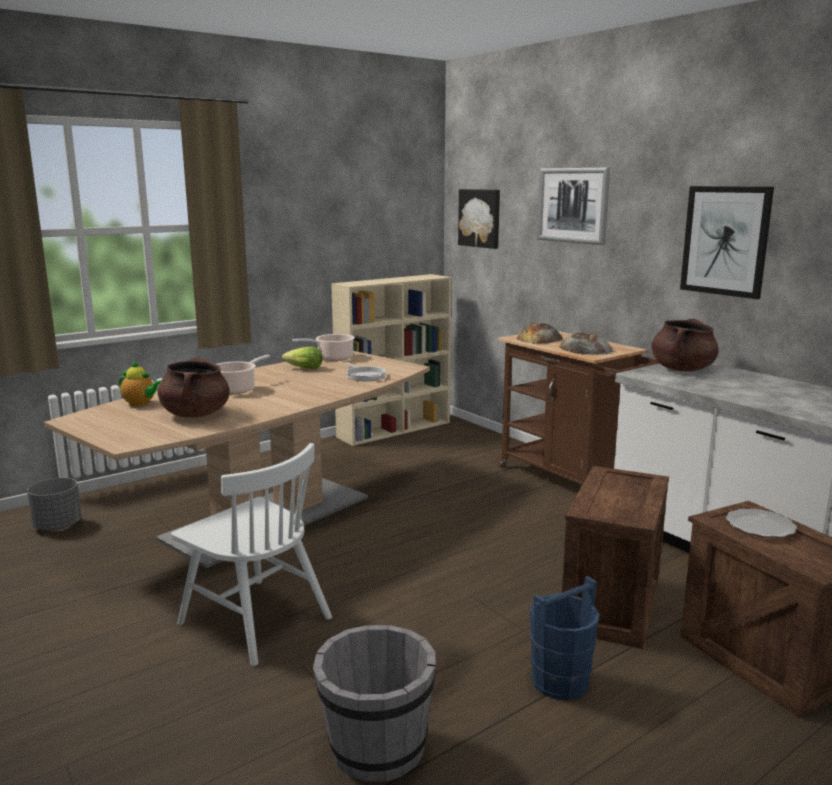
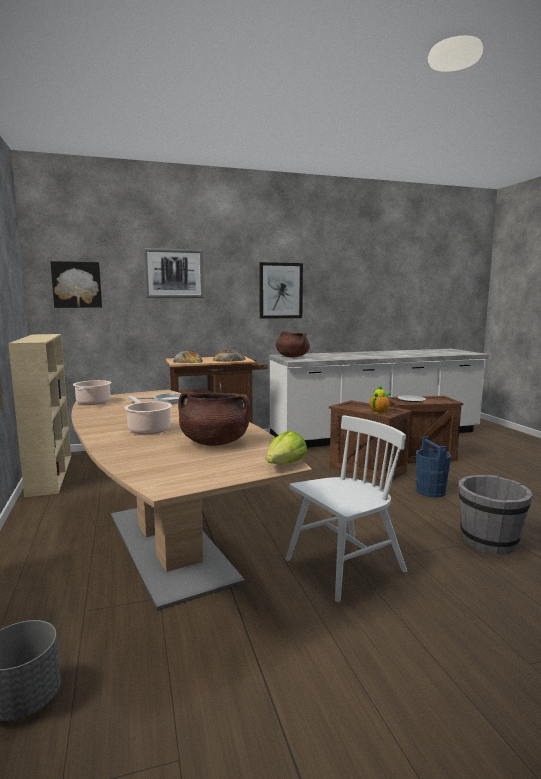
camera: 70 degrees left, 5 degrees down
(141, 404) = (144, 459): teapot -> teapot (379, 412)
(304, 369) = (112, 410): lettuce -> lettuce (286, 465)

